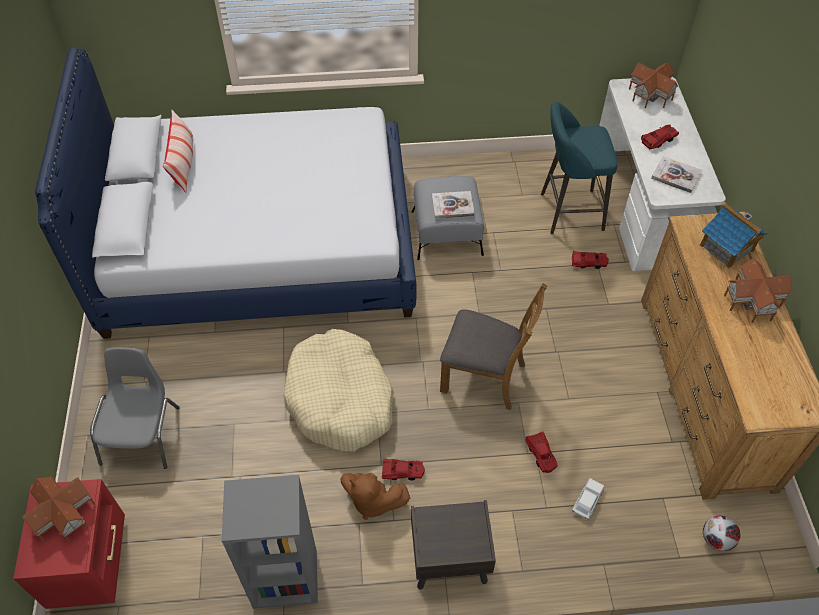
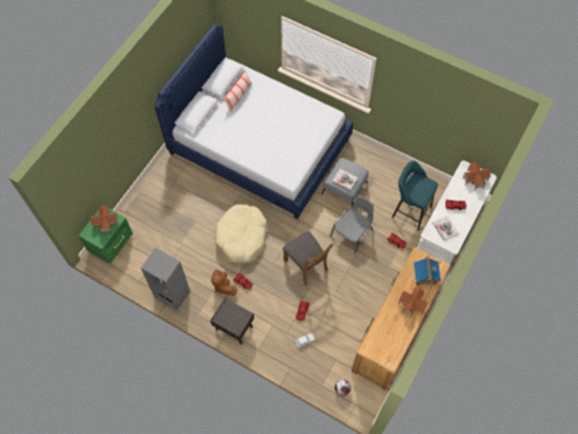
camera: 35 degrees right, 10 degrees up
(91, 562) = (112, 243): red nightstand -> green nightstand
(142, 434) = (159, 204): grey chair -> grey chair (352, 233)

